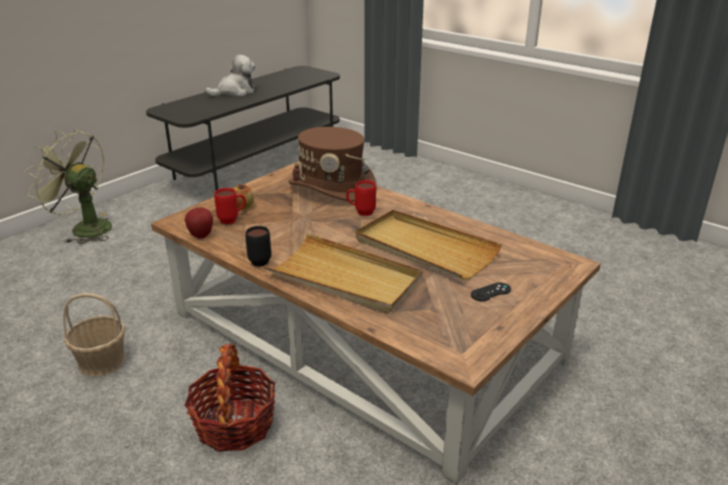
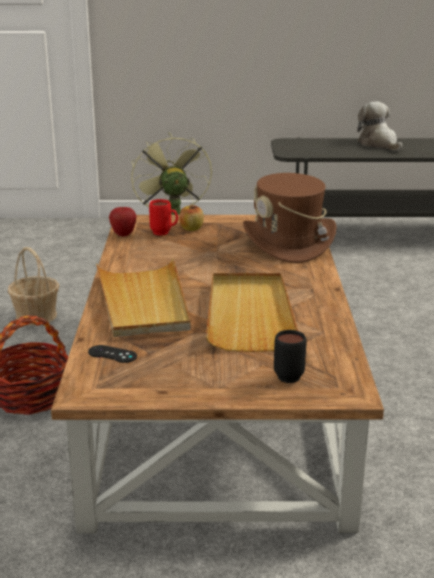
camera: 50 degrees right, 5 degrees down
(235, 92) = (379, 144): plush toy -> plush toy turned 135 degrees counterclockwise
(259, 260) = (121, 264): black mug -> black mug (292, 375)
(361, 212) = (266, 269): red mug -> none
(490, 292) = (219, 368): black game controller -> black game controller (112, 354)

